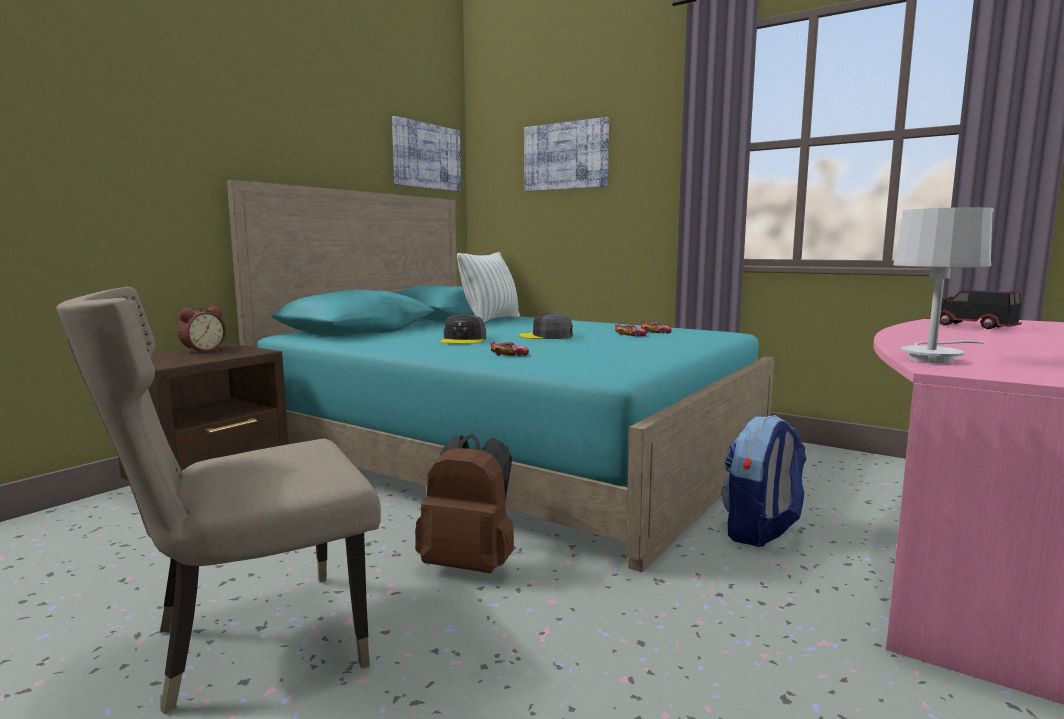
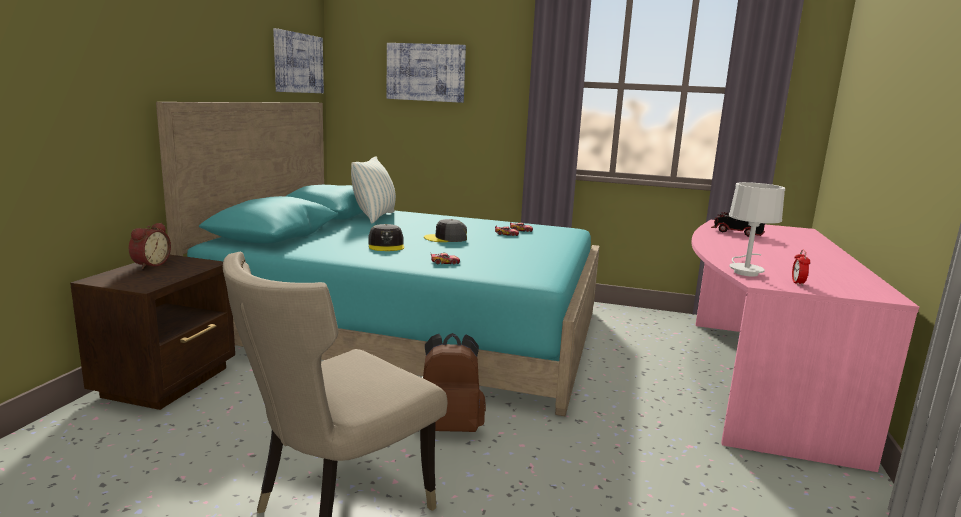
camera: 20 degrees left, 5 degrees up
(761, 532) = (621, 378): backpack -> none
(1023, 372) = (797, 283): none -> alarm clock

